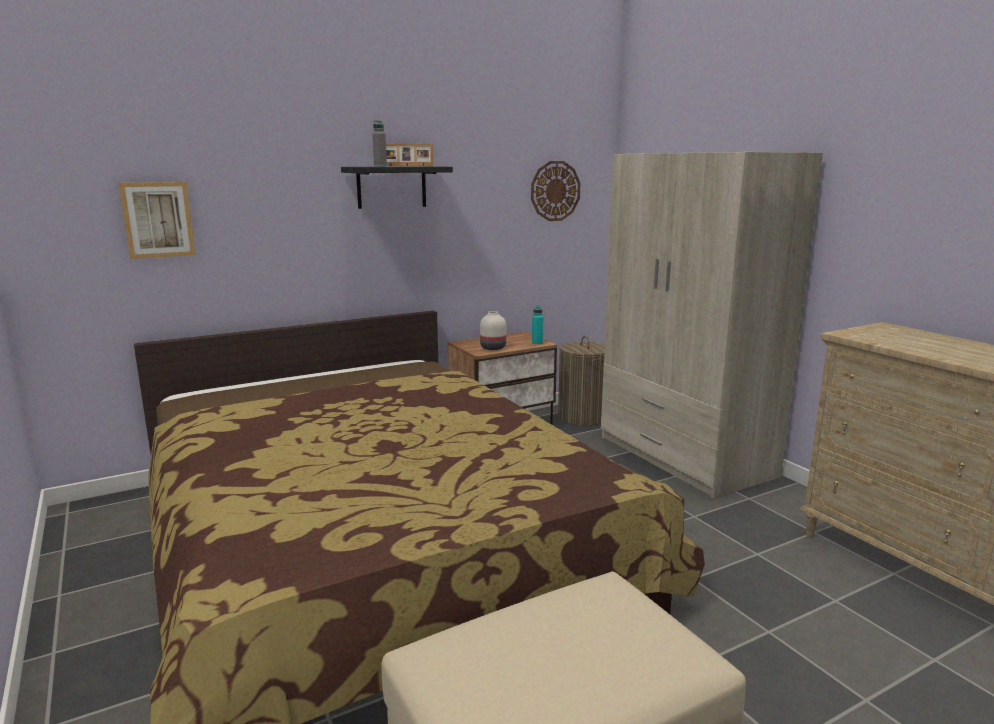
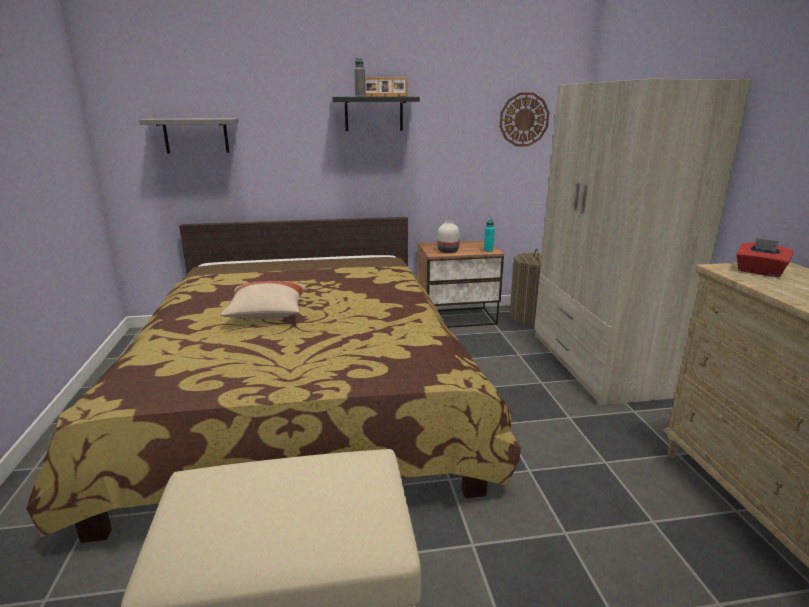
camera: 20 degrees right, 5 degrees up
(158, 219) = (196, 135): picture -> grey shelf
(348, 447) = (267, 314): none -> beige pillow
(878, 334) = (759, 272): none -> red tissue box

